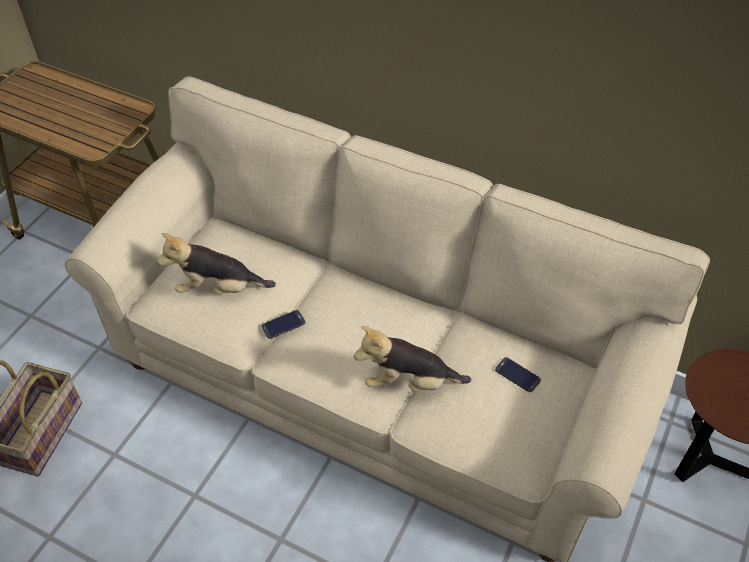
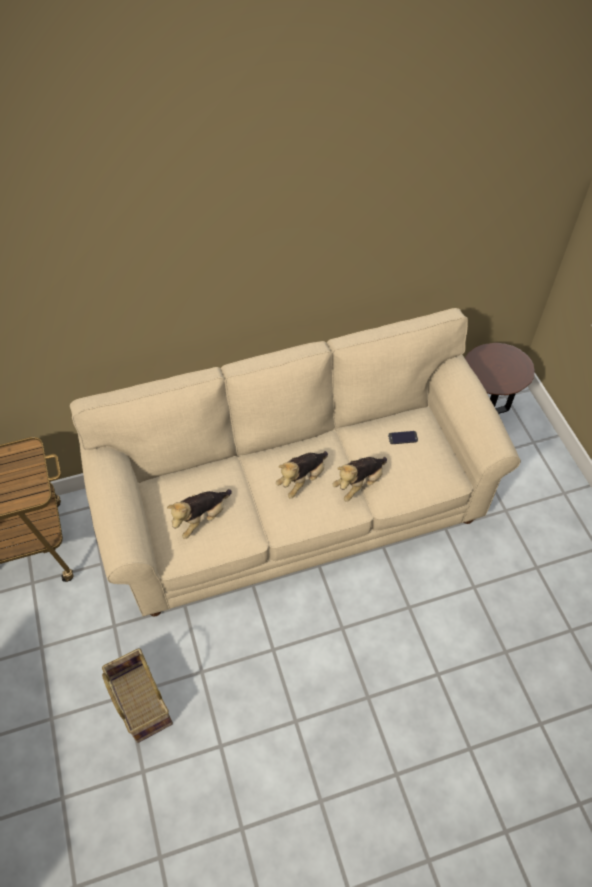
camera: 45 degrees left, 5 degrees up
(283, 324) = (261, 508): phone -> none
(358, 331) = (302, 479): none -> plush toy

